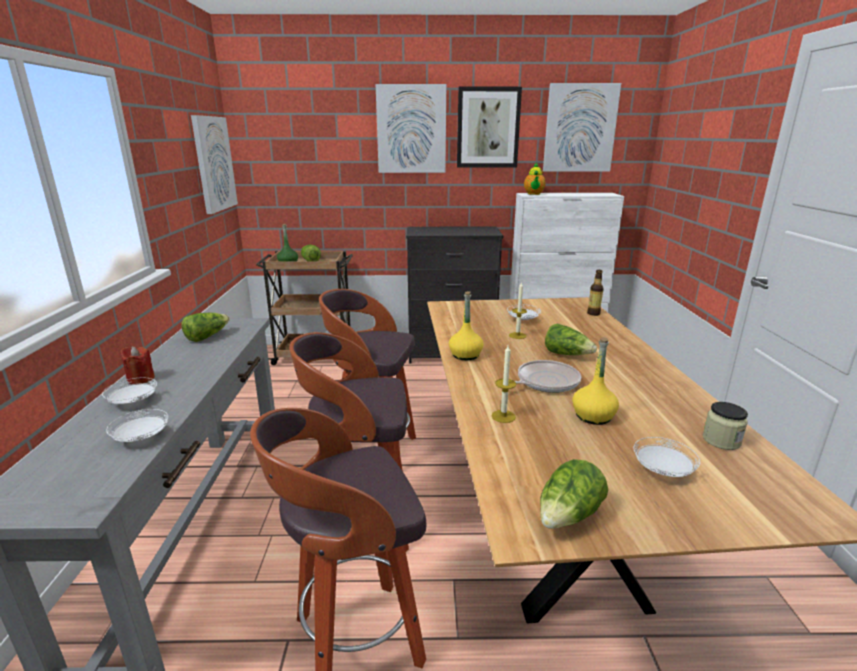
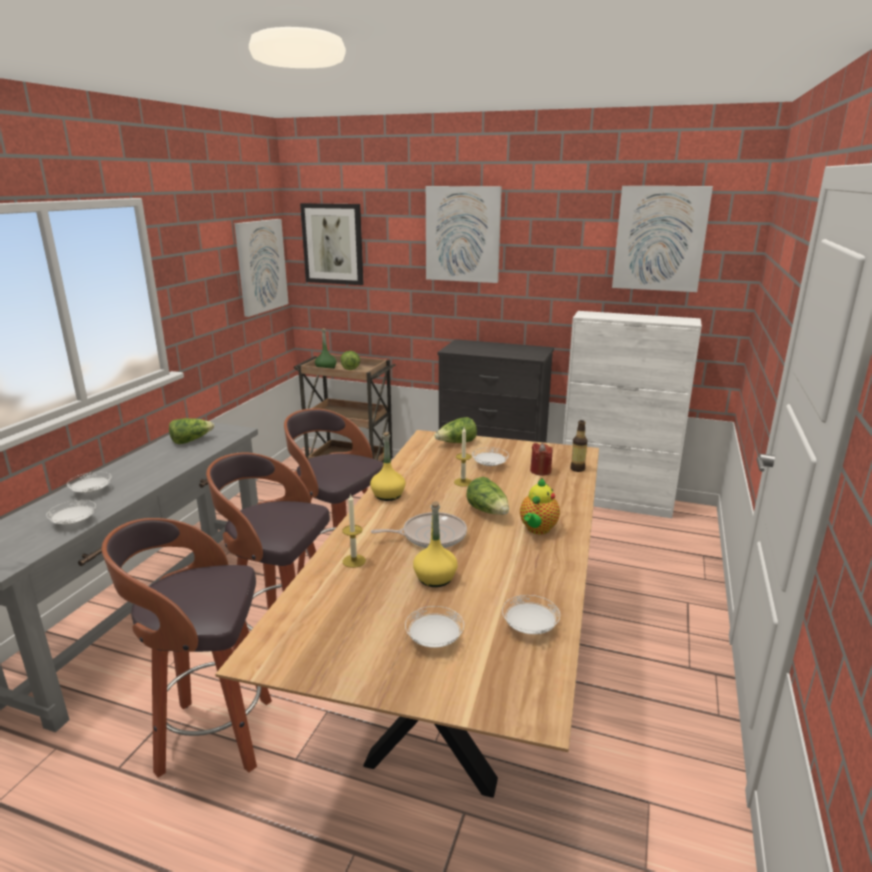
camera: 20 degrees right, 0 degrees up
(141, 379) = (112, 472): red candle -> red candle (540, 471)
(488, 128) = (547, 235): picture -> picture (333, 244)
(534, 194) = (593, 314): teapot -> teapot (537, 529)
(569, 516) = (308, 655): lettuce -> lettuce (456, 443)
(721, 440) = (529, 627): jar -> white plate

